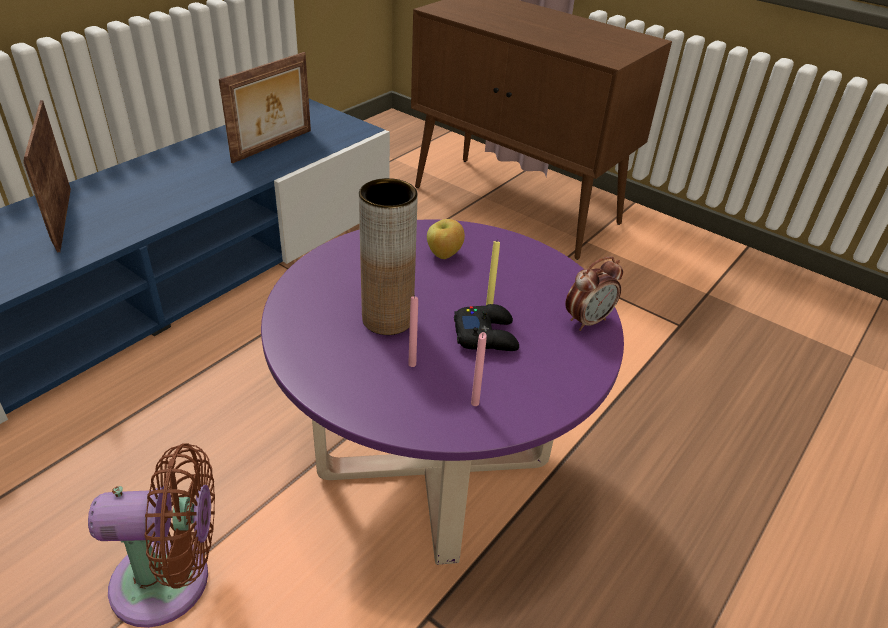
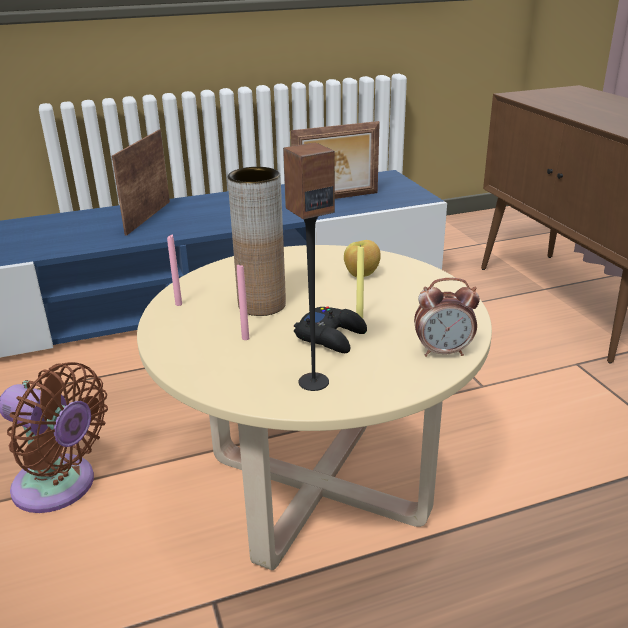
camera: 35 degrees right, 10 degrees down
(433, 466) = (317, 487): purple coffee table -> beige coffee table
(475, 403) = (264, 378): pink candle -> pink candle (178, 304)
(518, 390) = (313, 381): none -> speaker

